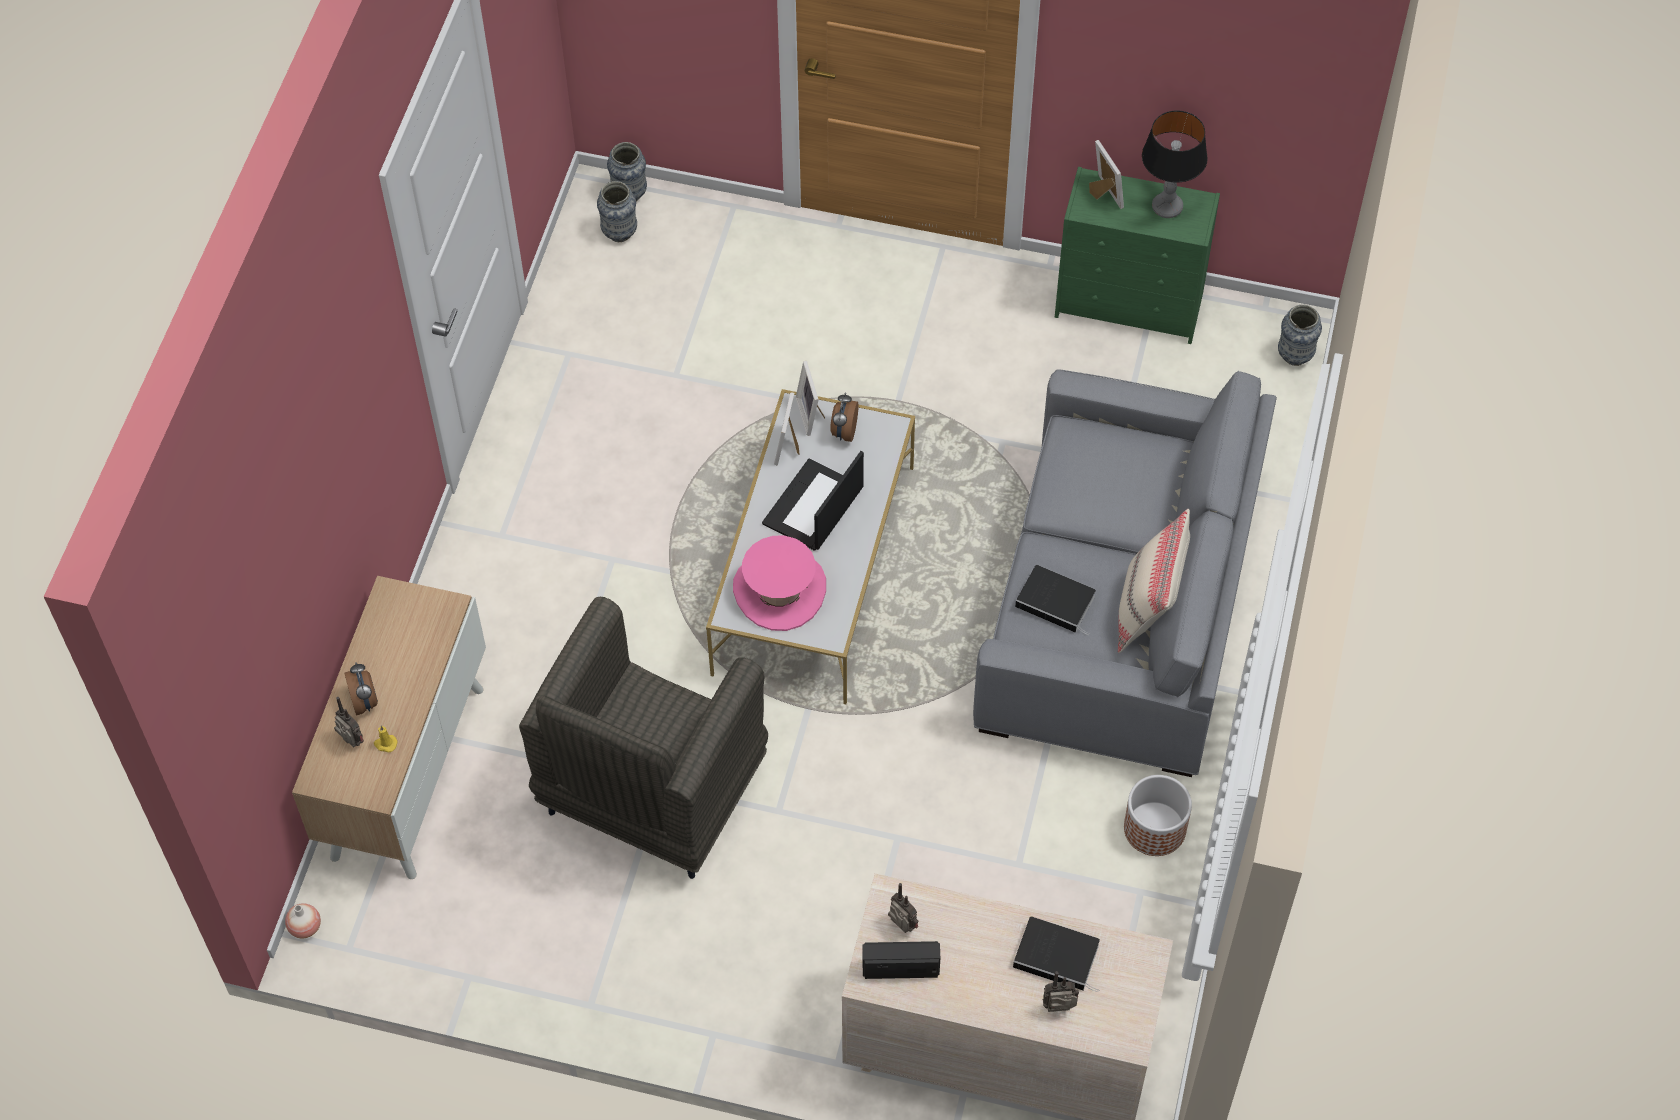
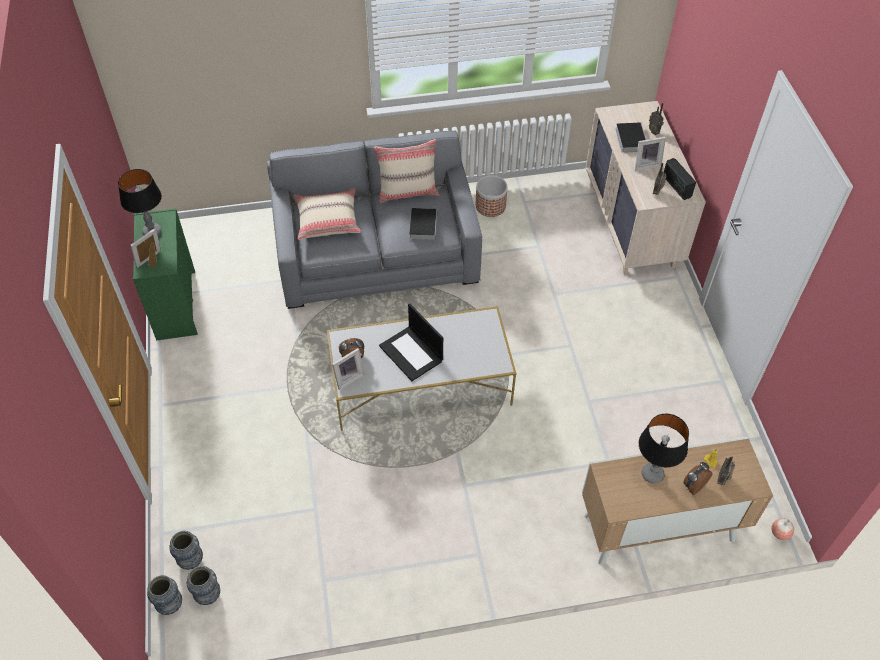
camera: 115 degrees left, 5 degrees down
(410, 660) = (652, 474): none -> table lamp
(651, 794) = (596, 403): grey armchair -> none
(779, 591) = (474, 348): pink hat -> none
(789, 446) = (376, 380): picture frame -> picture frame (646, 165)
(813, 507) = (412, 353): laptop -> laptop turned 45 degrees clockwise
(1132, 472) = (327, 220): none -> beige pillow
(1295, 356) = (187, 229): vase -> vase (191, 560)

